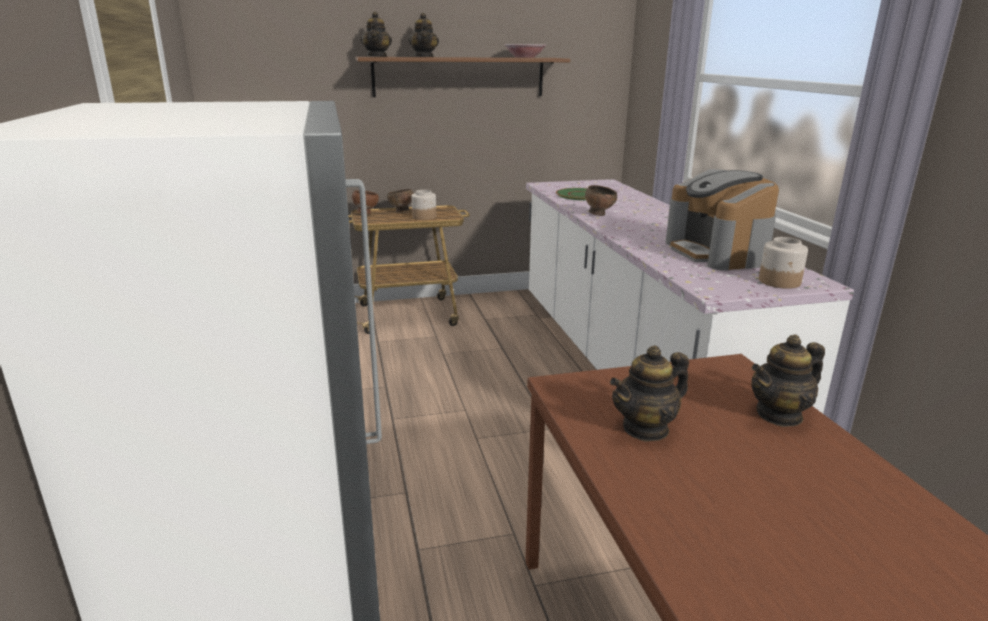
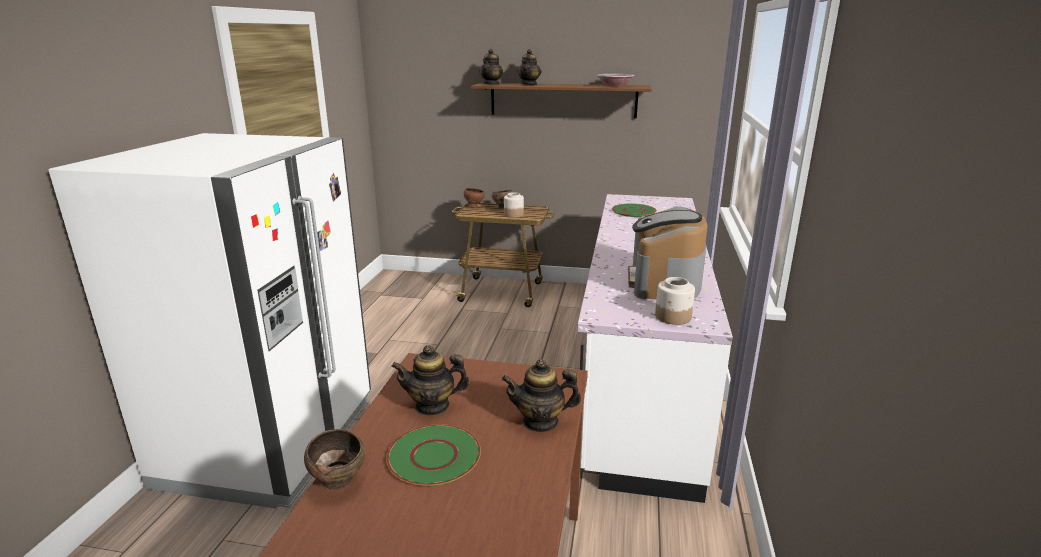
camera: 25 degrees right, 0 degrees up
(599, 214) = (620, 232): brown bowl -> brown bowl (340, 482)
(734, 484) = (434, 456): none -> green plate

